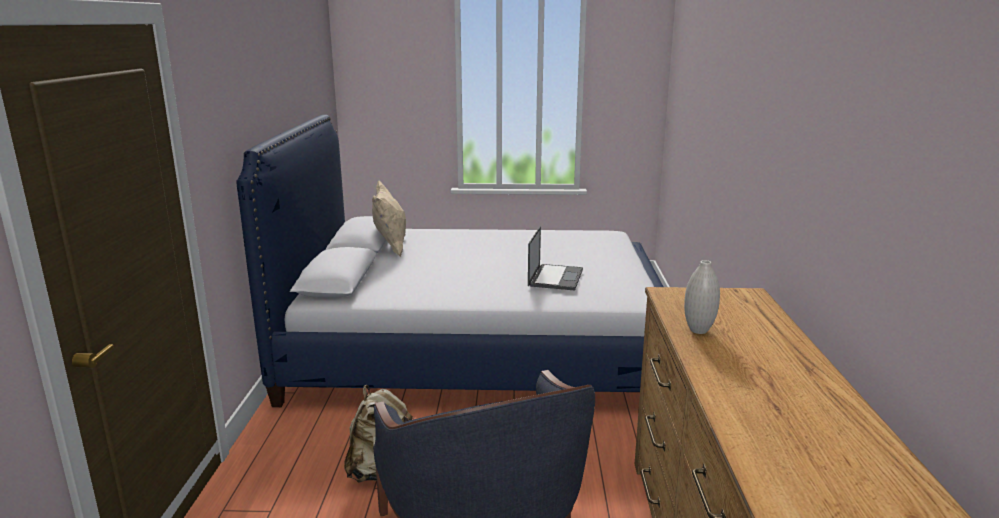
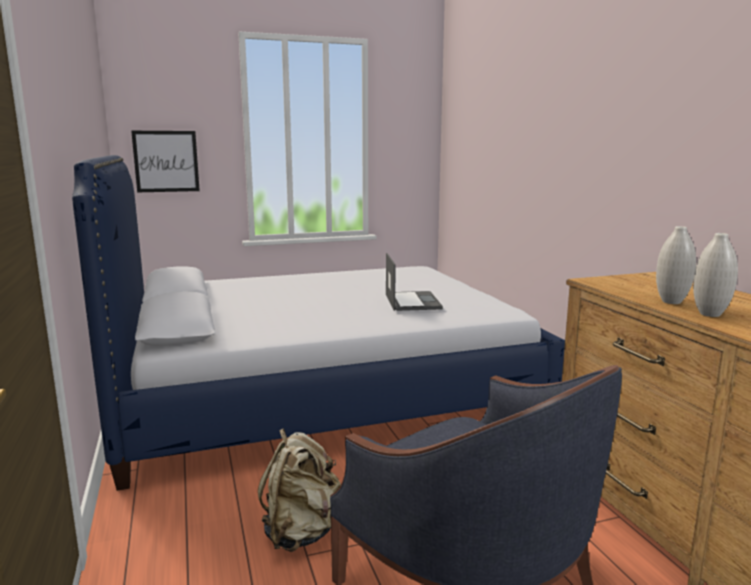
camera: 20 degrees left, 5 degrees down
(383, 111) = (166, 161): none -> picture
(390, 248) = (212, 295): beige pillow -> none
(709, 351) = (709, 314): none -> white vase

